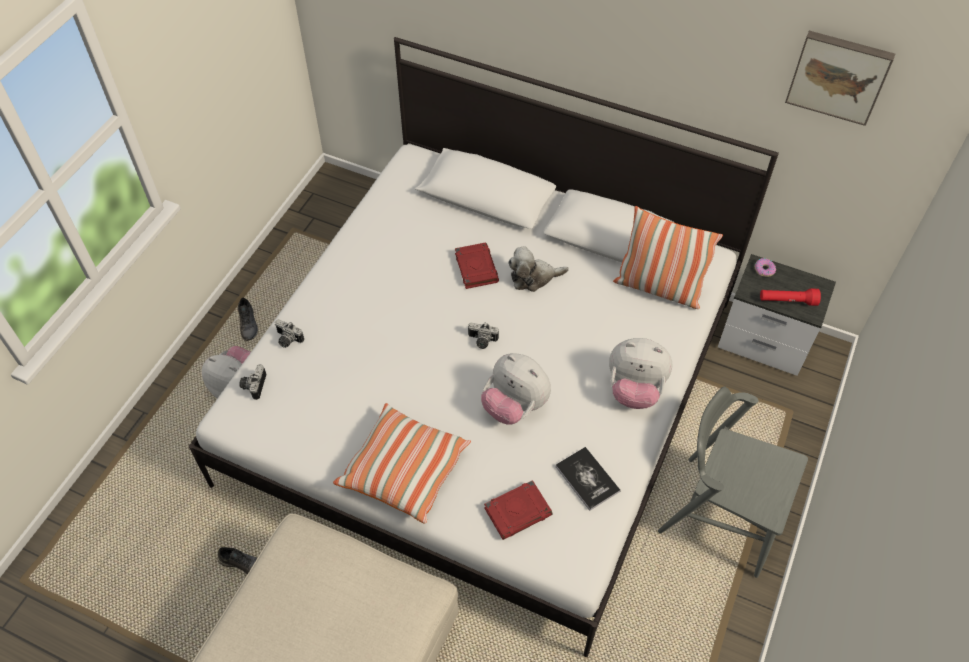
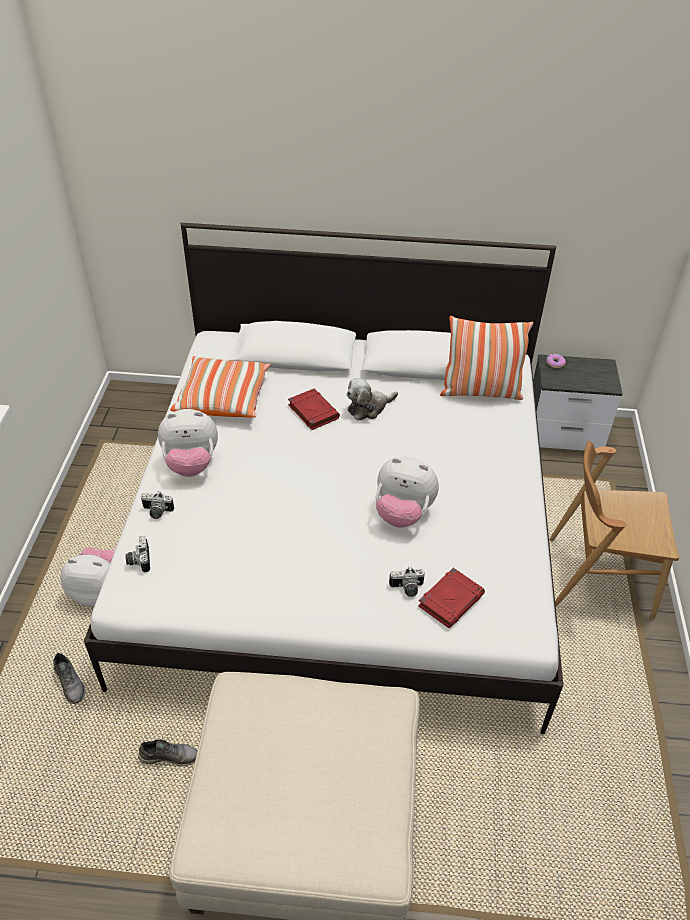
camera: 20 degrees left, 10 degrees down
(249, 324) = (87, 532): grey shoe -> grey shoe (71, 682)
(404, 470) = (326, 595): pillow -> pillow (223, 398)
(481, 341) = (347, 468): camera -> camera (407, 589)
(587, 479) = (498, 555): book -> none
(634, 389) = (502, 473): plush toy -> plush toy (191, 464)
(721, 514) = (599, 576): grey chair -> brown chair
(787, 301) = (586, 381): red flashlight -> none
(839, 76) = (600, 159): picture -> none

